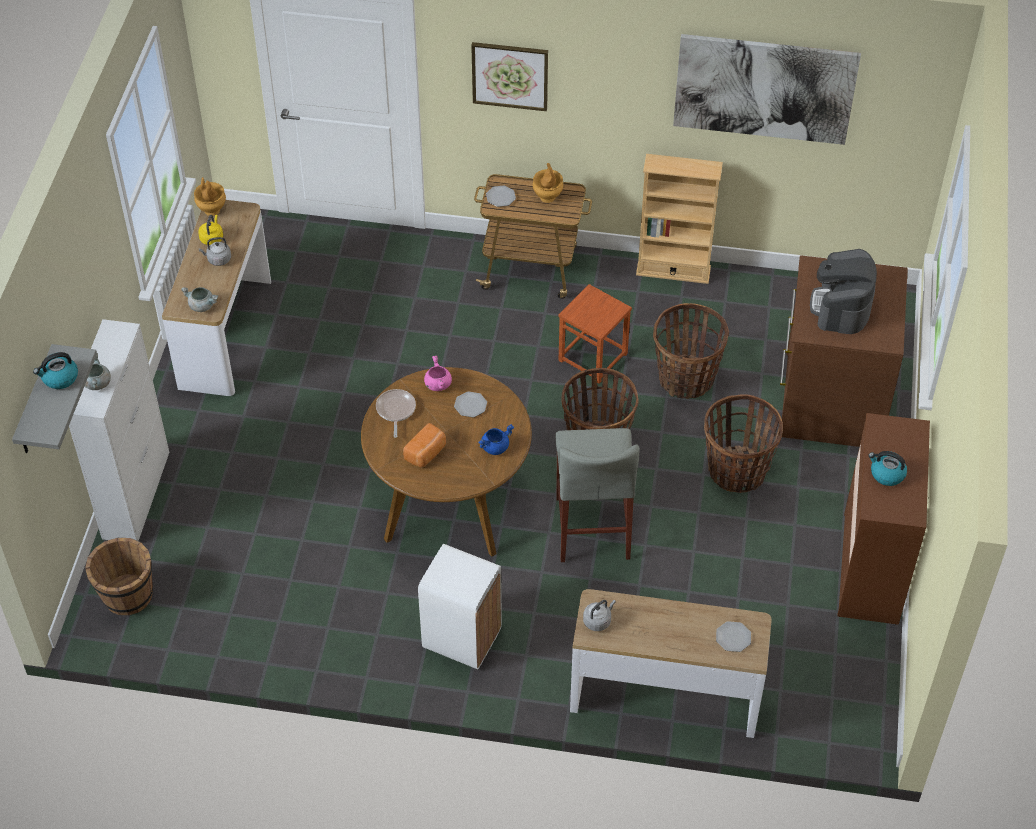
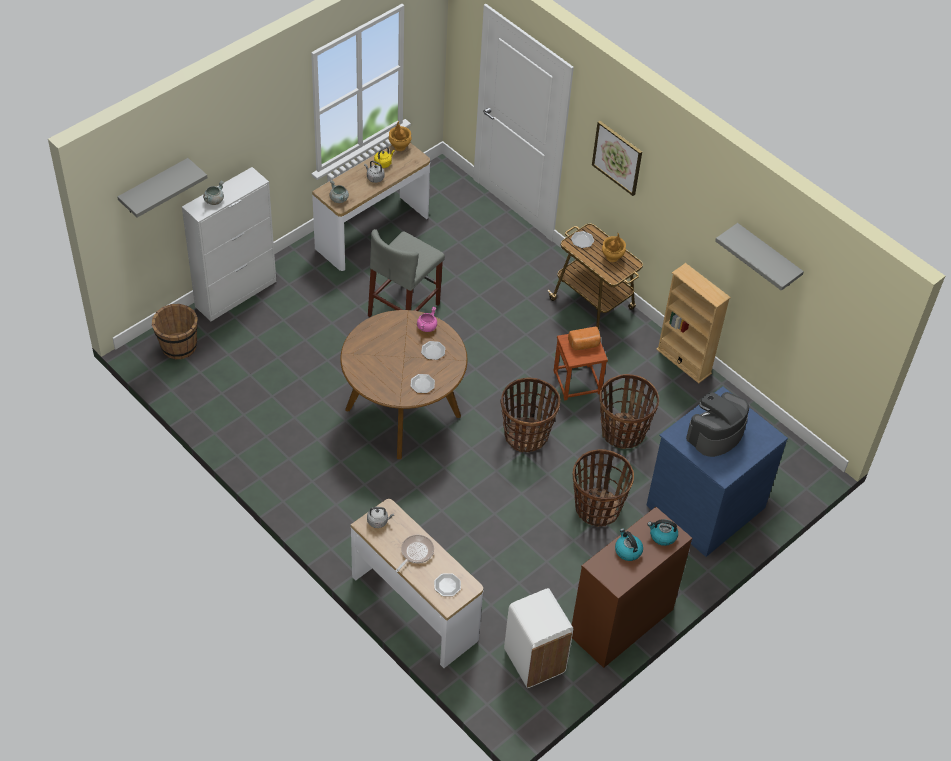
camera: 35 degrees right, 0 degrees up
(59, 378) = (173, 179): kettle -> kettle (662, 536)
(395, 410) = (387, 326): frying pan -> frying pan (415, 552)
(426, 453) = (379, 362): bread -> bread (584, 344)
(462, 639) = (333, 493): white trash can -> white trash can (534, 661)
(495, 447) = (422, 384): blue cooking pot -> plate
(592, 527) = (473, 482): grey stool -> grey stool (404, 310)
(764, 88) = (767, 256): picture -> grey shelf
(830, 400) = (704, 505): brown dresser -> blue dresser

